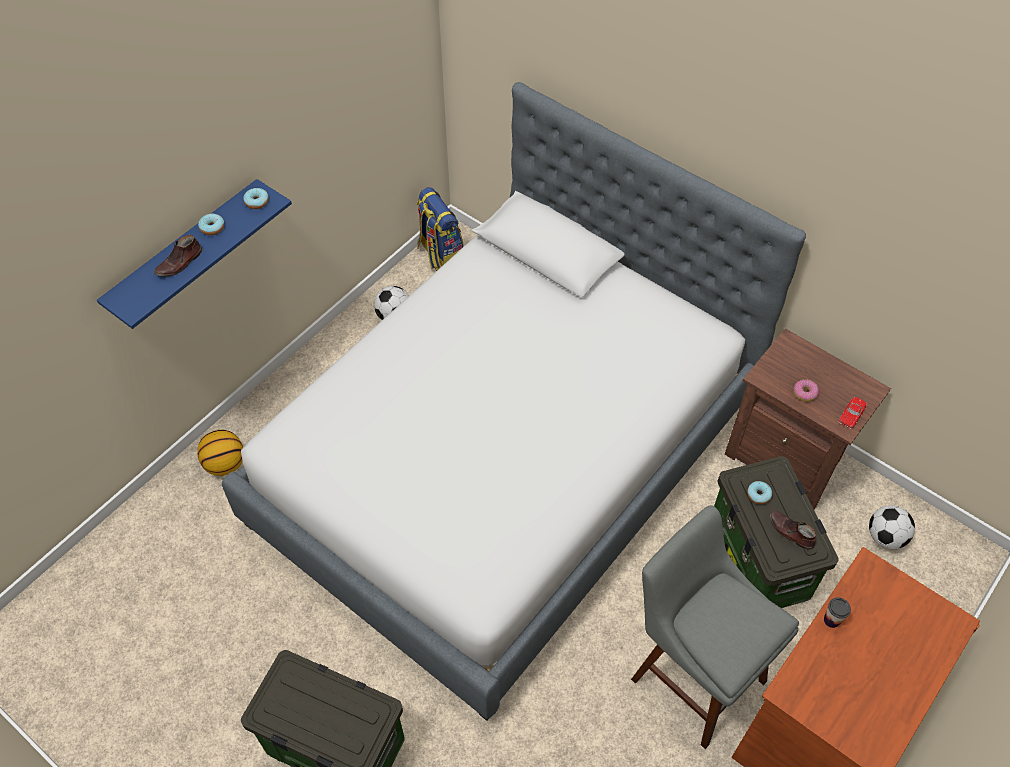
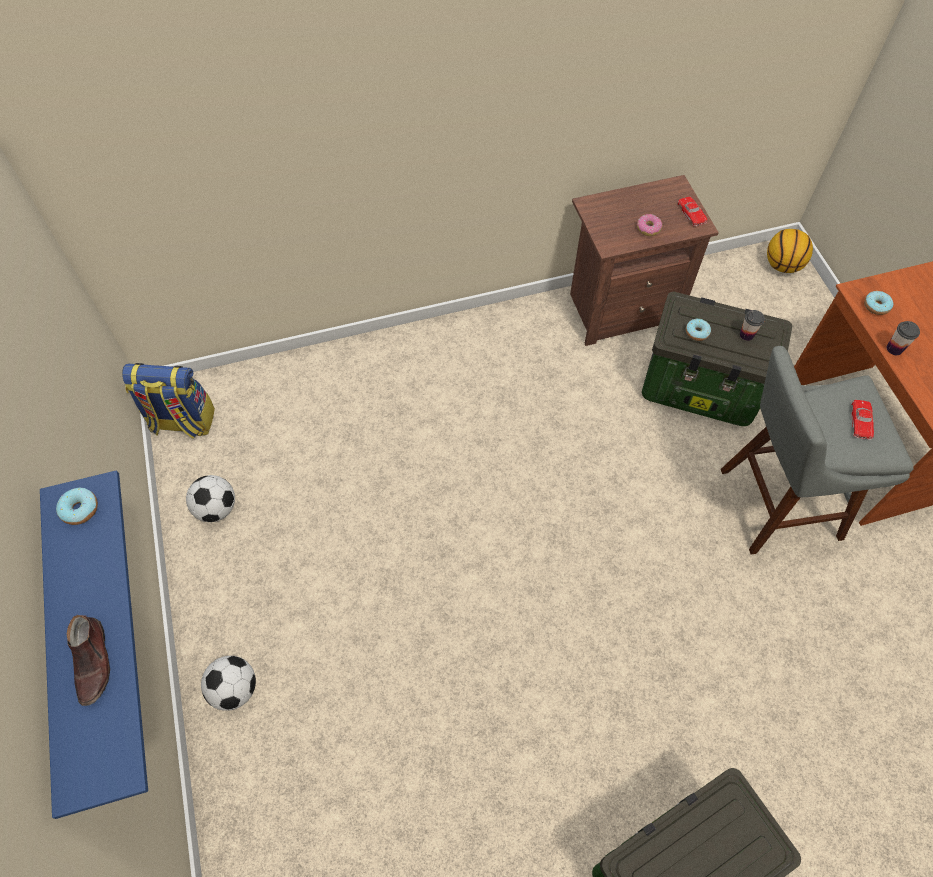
camera: 55 degrees left, 5 degrees up
(212, 228) = (71, 587): donut -> donut (876, 306)
(225, 464) = (254, 796): basketball -> basketball (782, 265)
(505, 462) = (466, 515): bed -> none
(739, 631) = (860, 421): none -> red toy car
(790, 532) = (746, 335): brown shoe -> cup
(885, 537) = (733, 295): football -> football (235, 689)

